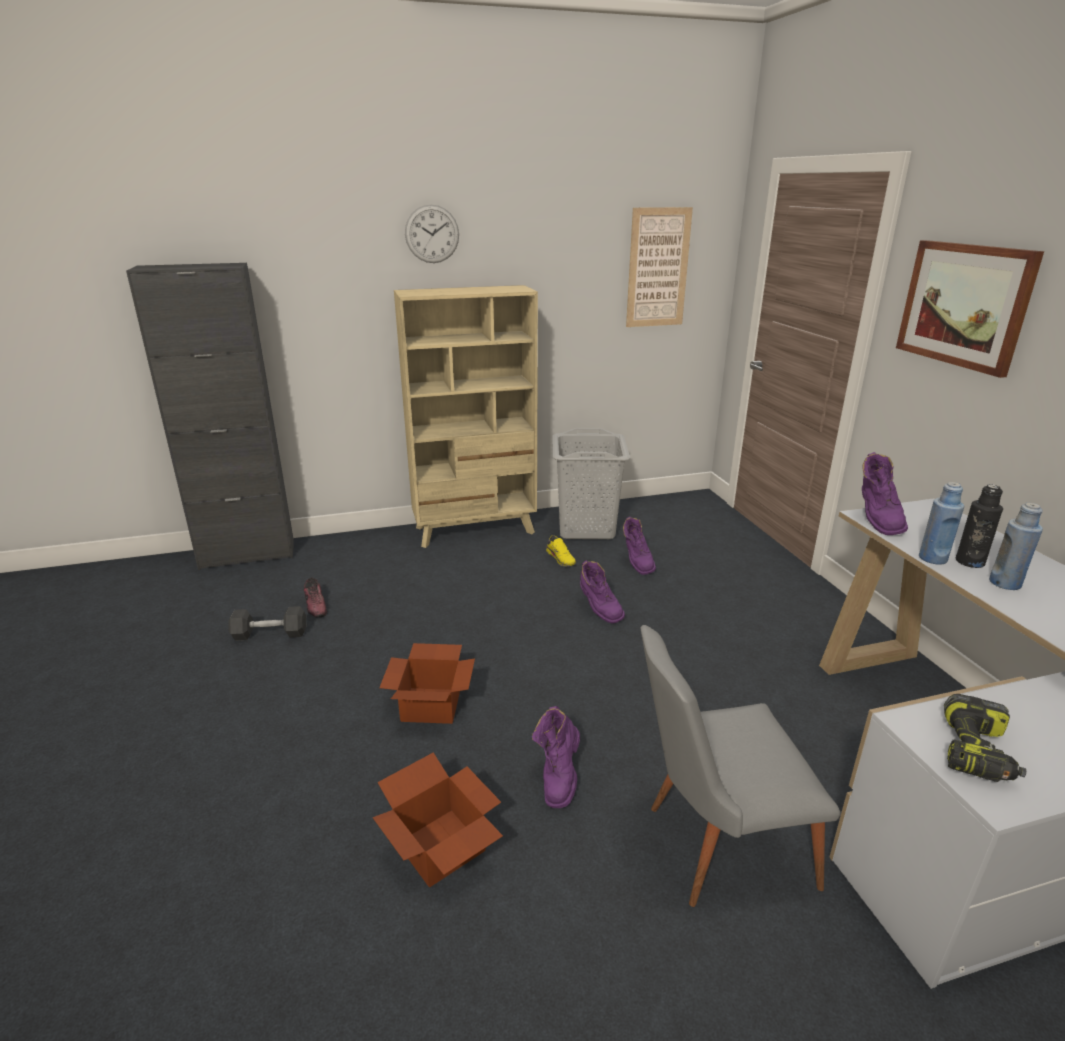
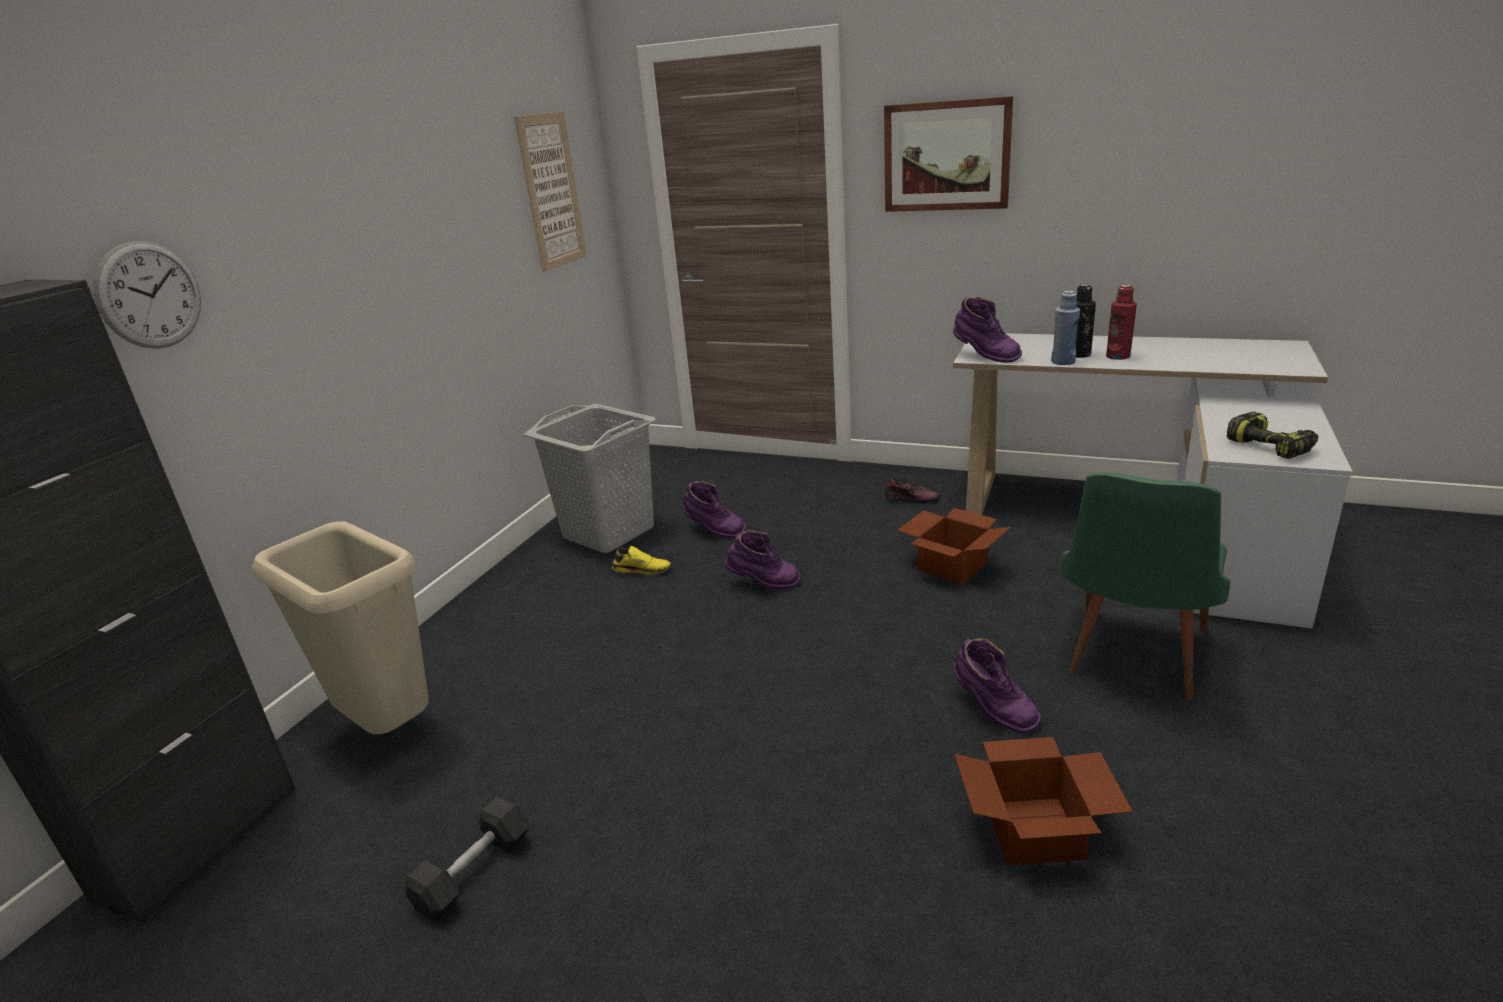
camera: 50 degrees left, 0 degrees up
(316, 606) = (466, 800): shoe -> shoe (911, 499)
(350, 558) = (391, 728): none -> beige trash can
(432, 234) = (311, 180): wall clock -> wall clock (149, 295)
(432, 704) = (799, 758): cardboard box -> cardboard box (951, 565)
(475, 530) = (494, 602): beige bookcase -> none
(713, 844) = (1131, 659): grey chair -> green chair
(1005, 583) = (1118, 356): blue bottle -> red bottle

